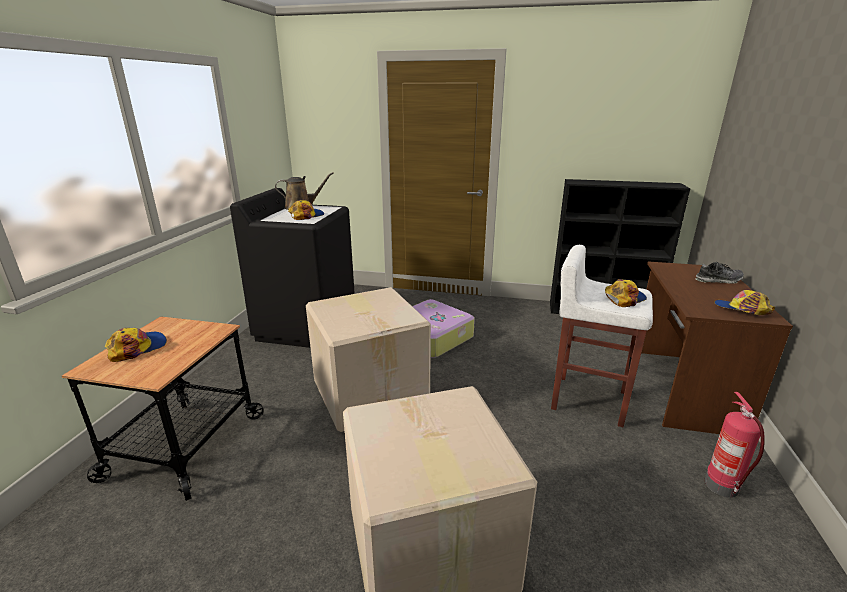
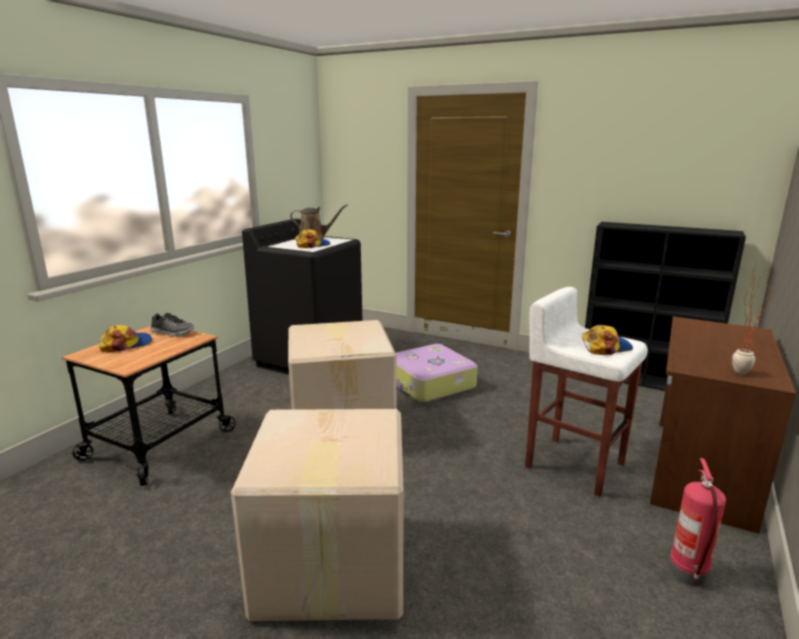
camera: 15 degrees right, 5 degrees down
(718, 280) = (744, 342): shoe -> shoe (172, 333)
(741, 310) = (744, 372): cap -> potted plant

